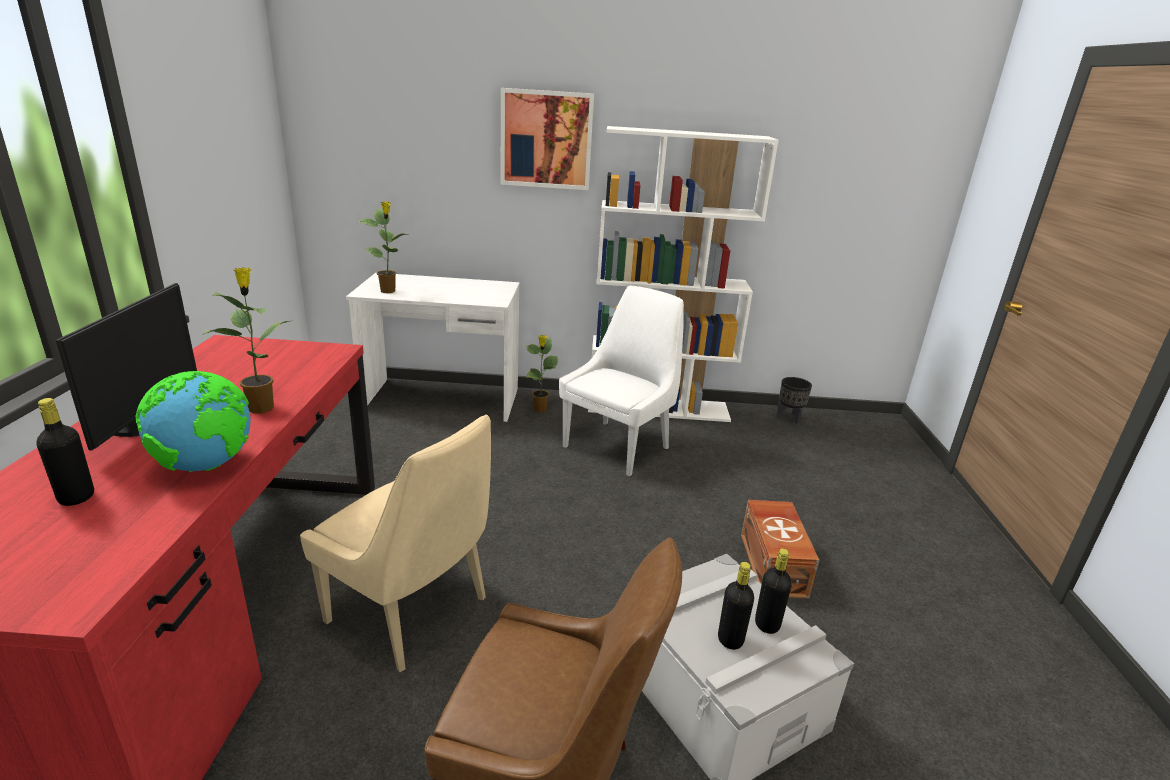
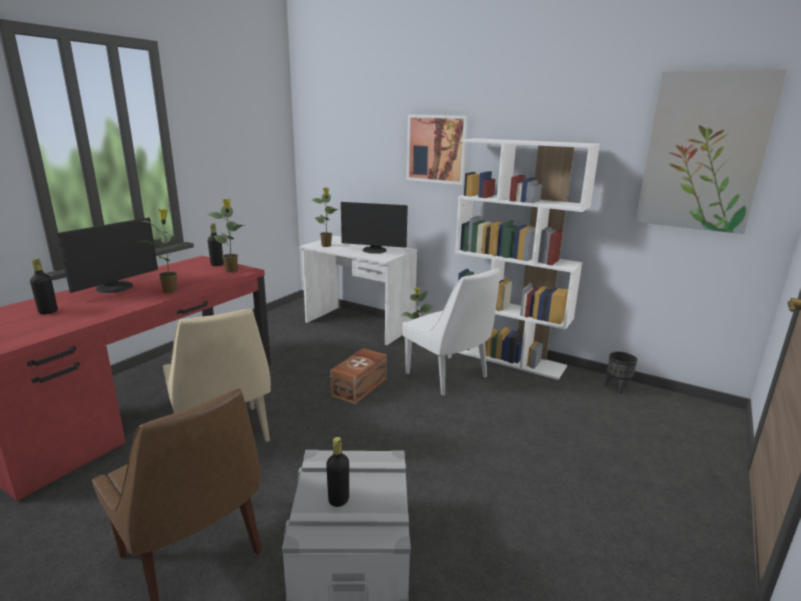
camera: 30 degrees right, 5 degrees down
(207, 466) = (111, 310): globe -> none
(313, 354) = (232, 270): none -> potted plant
(467, 291) = (374, 250): none -> monitor
(618, 446) = (448, 376): white chair -> white chair turned 75 degrees clockwise
(767, 624) = (376, 501): black bottle -> black bottle (217, 264)
(774, 564) = (486, 484): brown storage box -> brown storage box (360, 387)
(874, 148) = (703, 152): none -> picture

